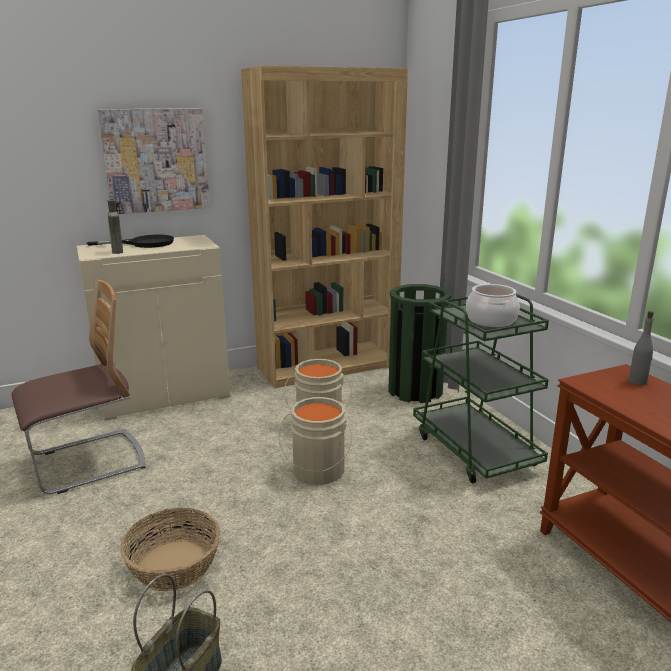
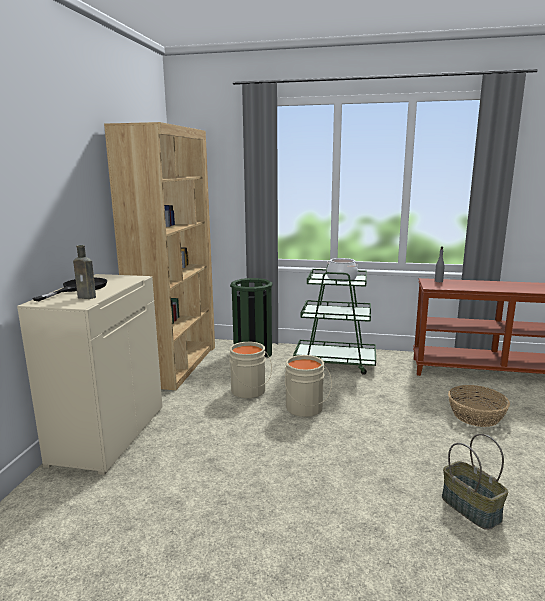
camera: 55 degrees left, 5 degrees down
(87, 462) = (169, 498): chair -> none
(156, 160) = (61, 207): picture -> none
(174, 565) = (358, 486): basket -> basket (476, 416)

